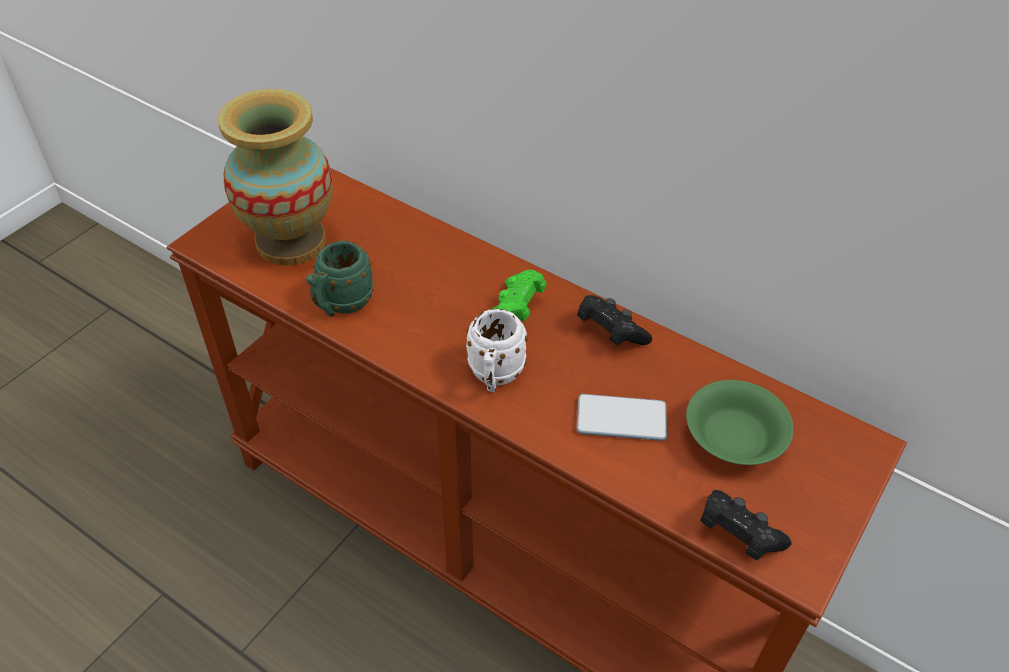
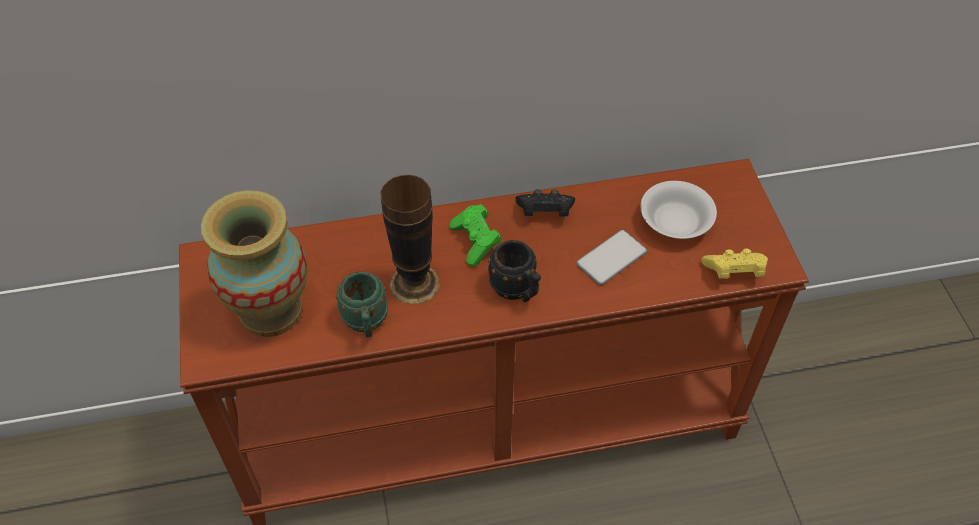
camera: 45 degrees left, 5 degrees up
(419, 304) = (414, 283): none -> vase
(494, 377) = (517, 291): white mug -> black mug
(735, 439) = (676, 222): green bowl -> white bowl
(737, 535) = (734, 272): black game controller -> yellow game controller

